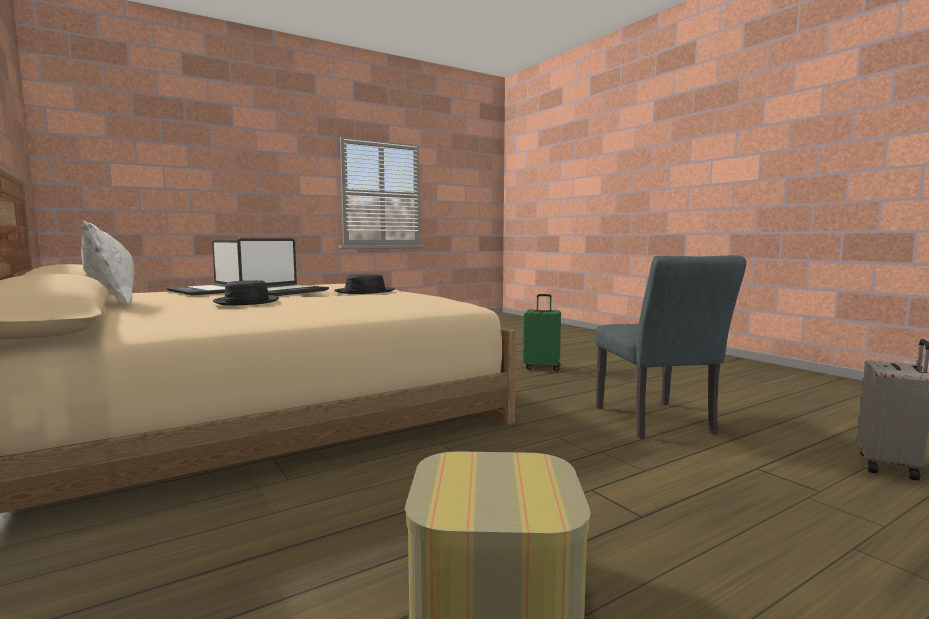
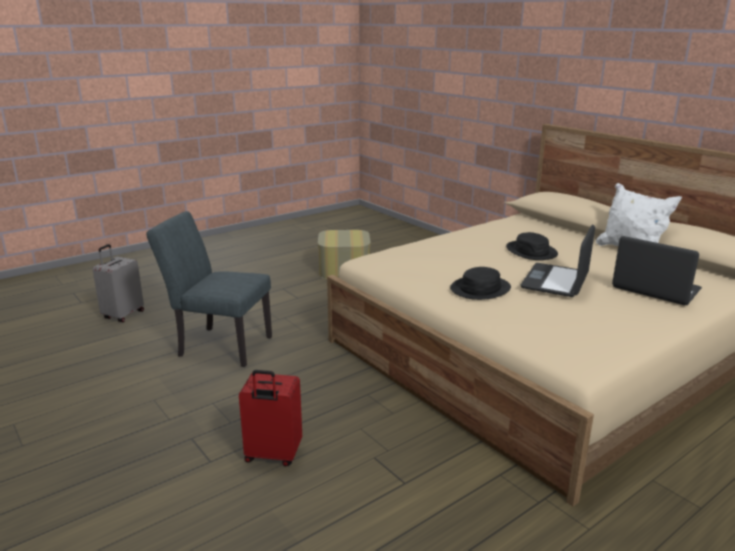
camera: 175 degrees right, 15 degrees up
(542, 367) = (272, 455): green suitcase -> red suitcase
(658, 423) = (219, 345): grey chair -> grey chair turned 60 degrees counterclockwise

